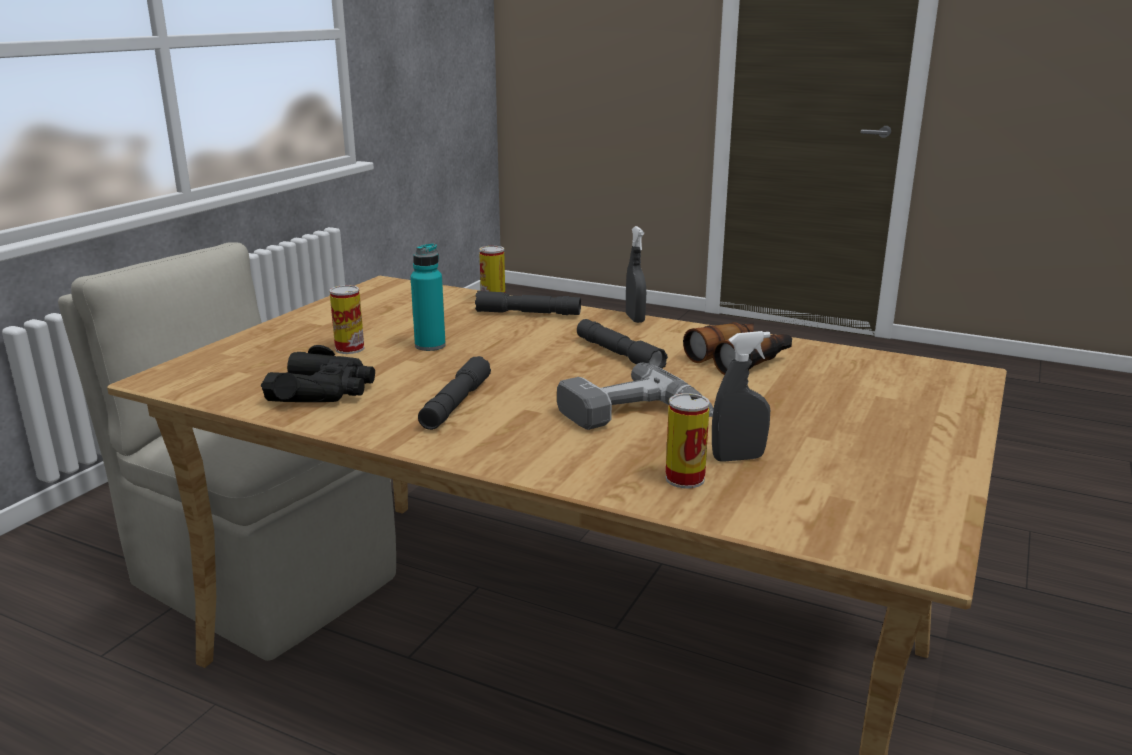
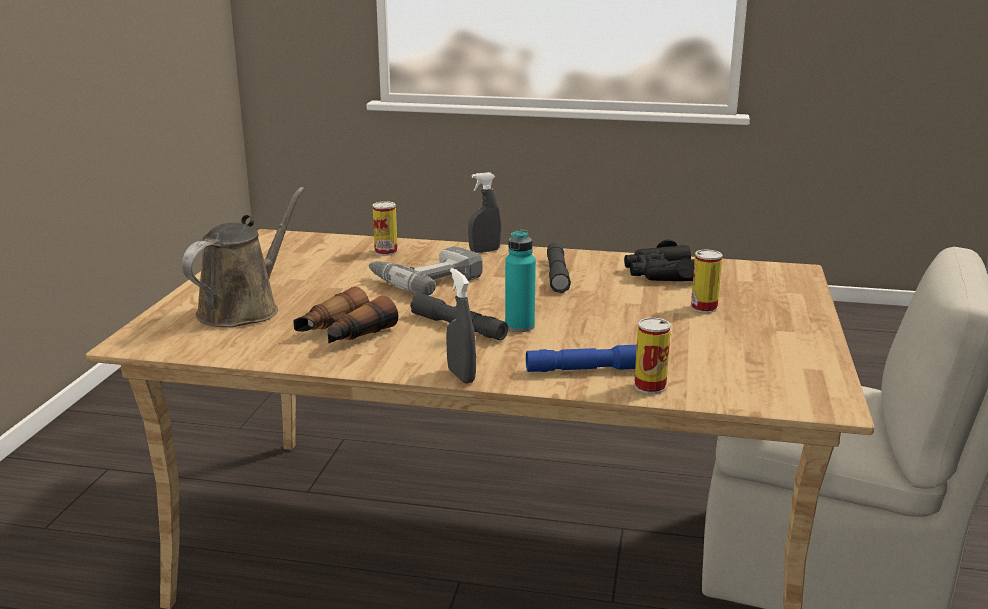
camera: 165 degrees right, 0 degrees up
(430, 346) = (638, 318): turquoise bottle -> turquoise bottle (519, 326)
(528, 313) = (587, 370): grey flashlight -> blue flashlight
(738, 458) = (354, 263): grey spray bottle -> grey spray bottle (484, 251)
(868, 398) = (244, 309): none -> brown watering can

